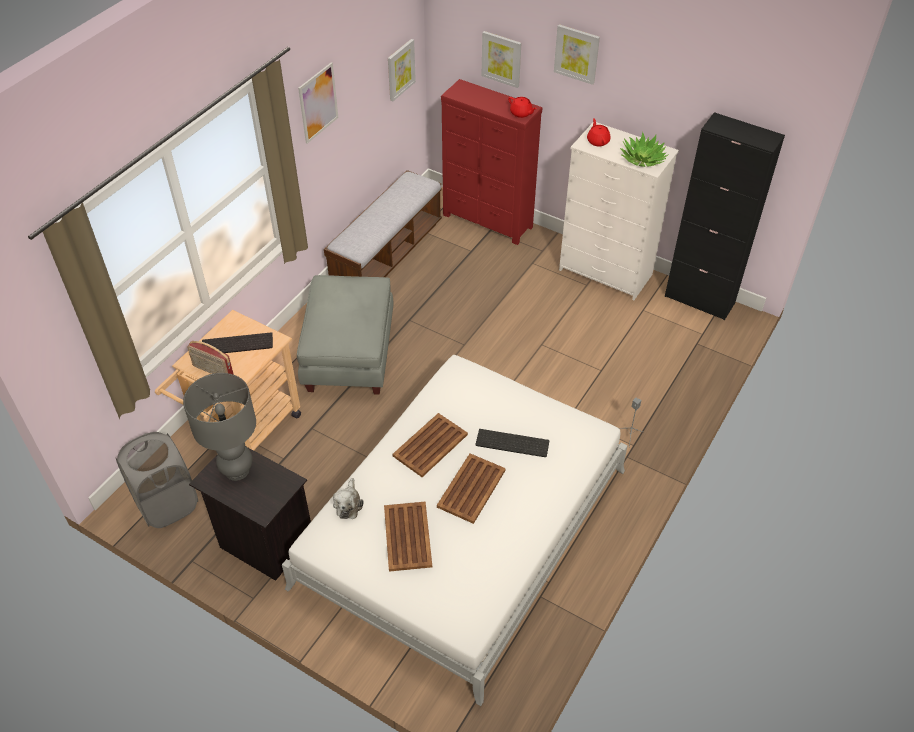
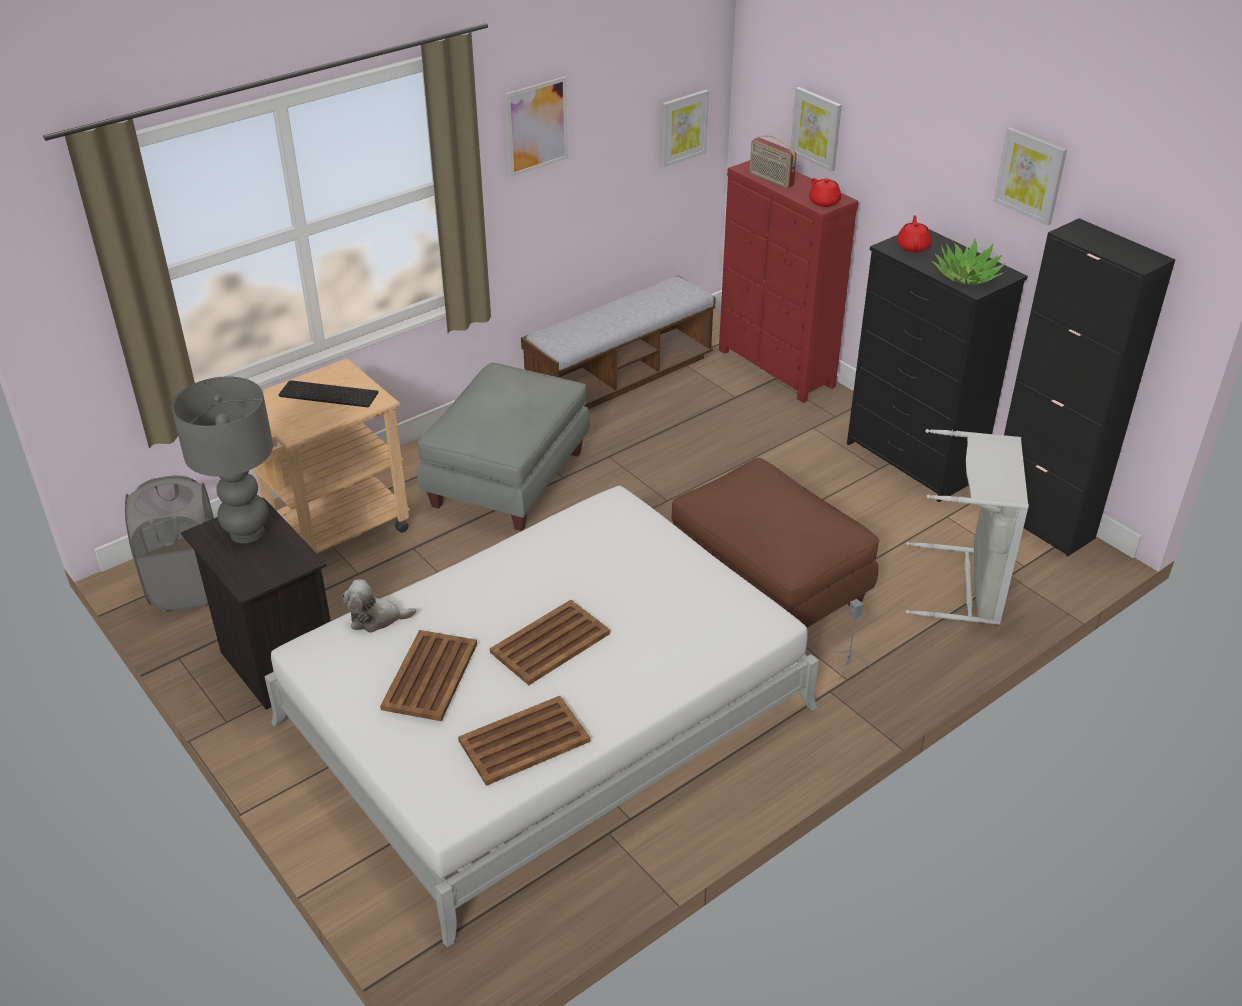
camera: 20 degrees right, 10 degrees down
(212, 371) = (281, 415): radio -> radio (770, 179)
(348, 504) = (376, 618): plush toy -> plush toy turned 60 degrees clockwise
(431, 445) = (526, 579): brown tray -> brown tray (525, 741)
(511, 444) = (637, 605): keyboard -> none
(556, 394) = (766, 588): none -> brown ottoman
(577, 54) = (907, 122): picture -> picture (1030, 175)
(606, 273) = (914, 461): white dresser -> black dresser
(674, 358) = (966, 585): none -> grey laundry basket

